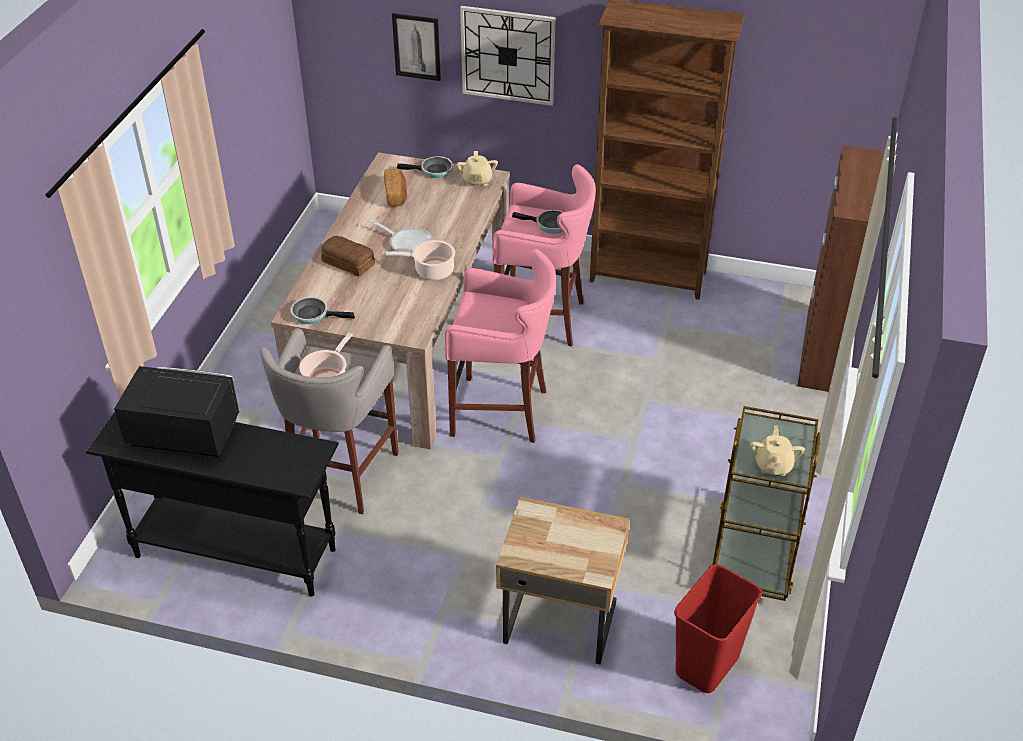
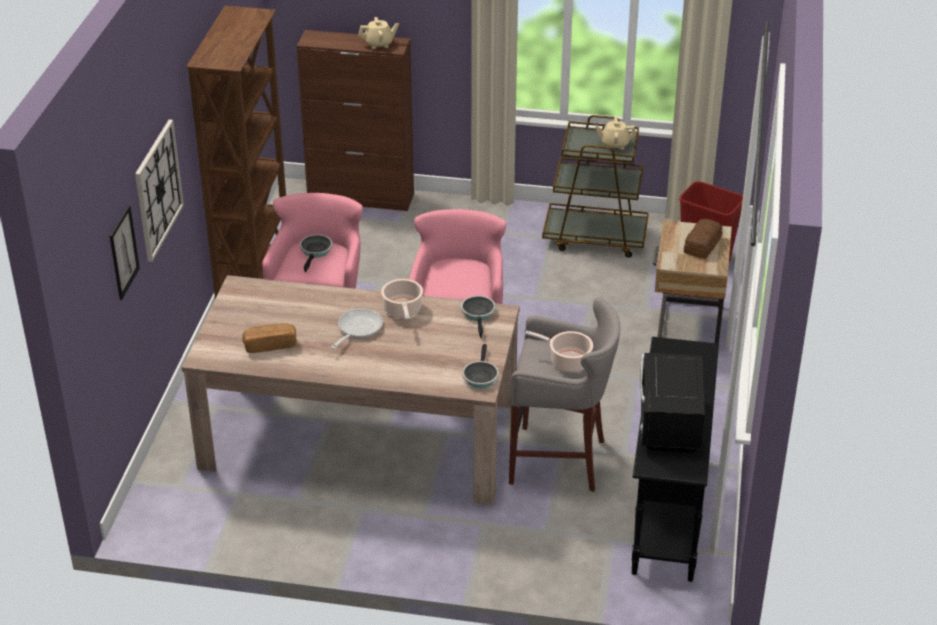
camera: 95 degrees left, 5 degrees down
(348, 262) = (392, 364): bread -> bread (701, 245)
(433, 171) = (224, 324): frying pan -> frying pan (478, 314)
(477, 181) = (244, 294): beige teapot -> beige teapot (379, 44)

